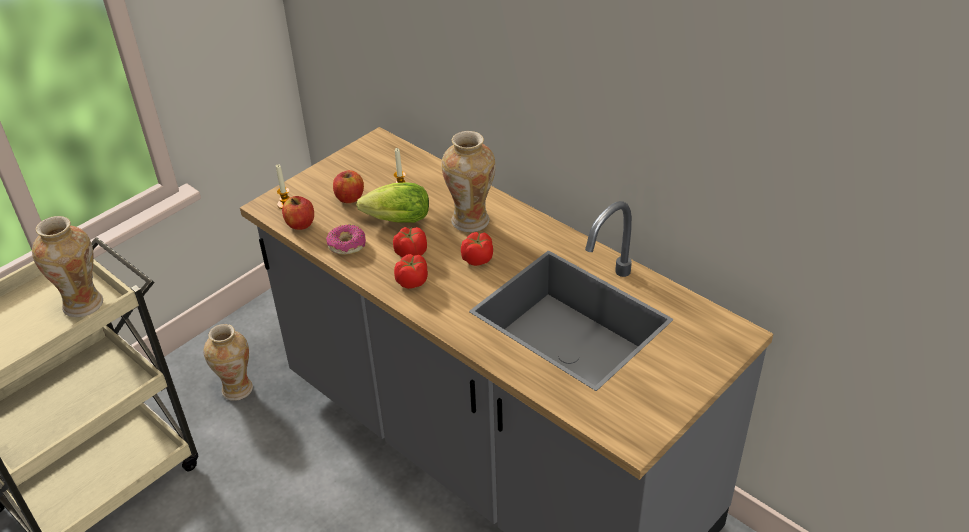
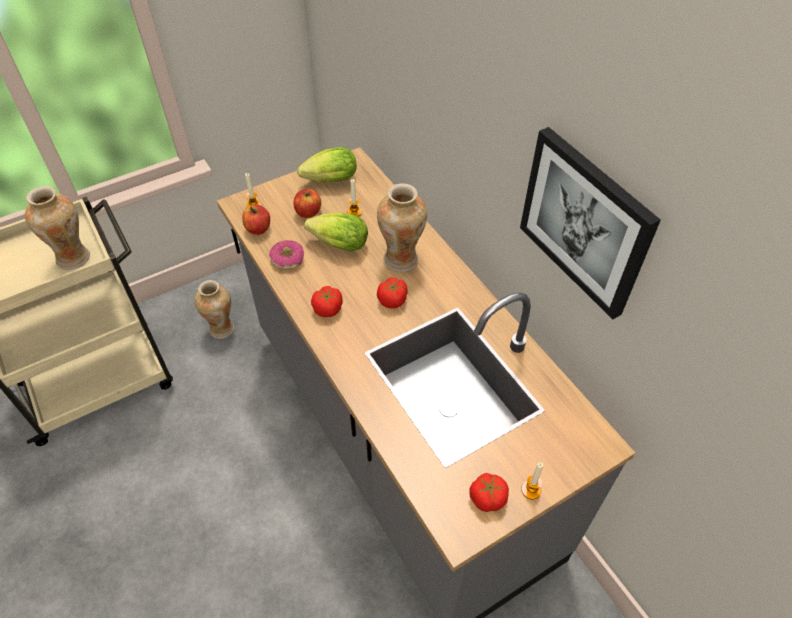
camera: 15 degrees right, 10 degrees up
(358, 164) = (328, 181): none -> lettuce
(410, 253) = (337, 280): tomato -> tomato (487, 498)
(671, 110) = (585, 222): none -> picture
(688, 388) = (531, 490): none -> candle

